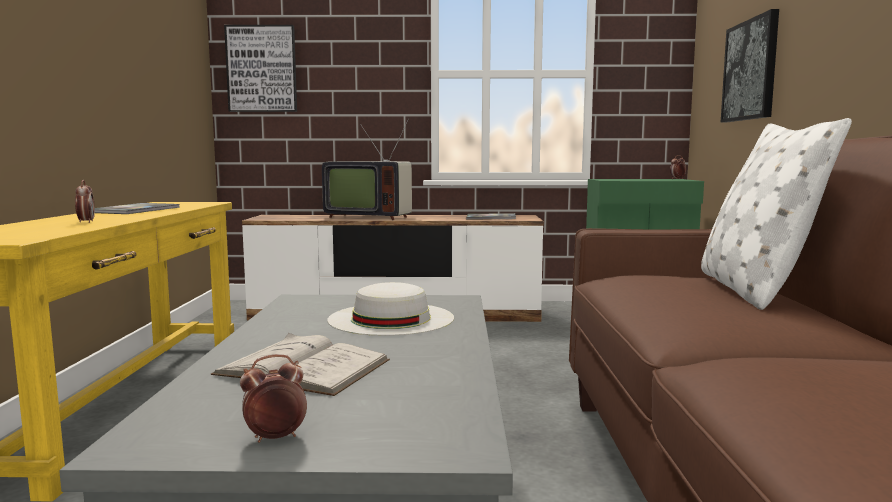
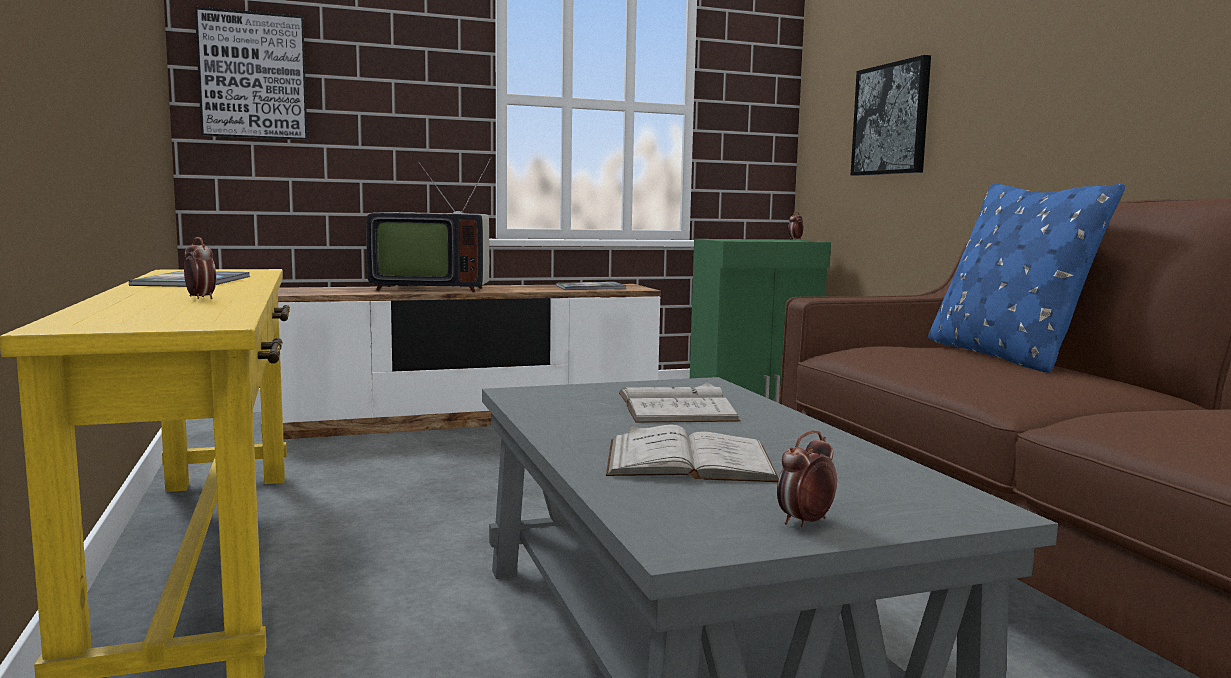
camera: 20 degrees left, 0 degrees up
(391, 318) = (675, 406): white hat -> white book
(752, 289) = (1003, 355): white pillow -> blue pillow

